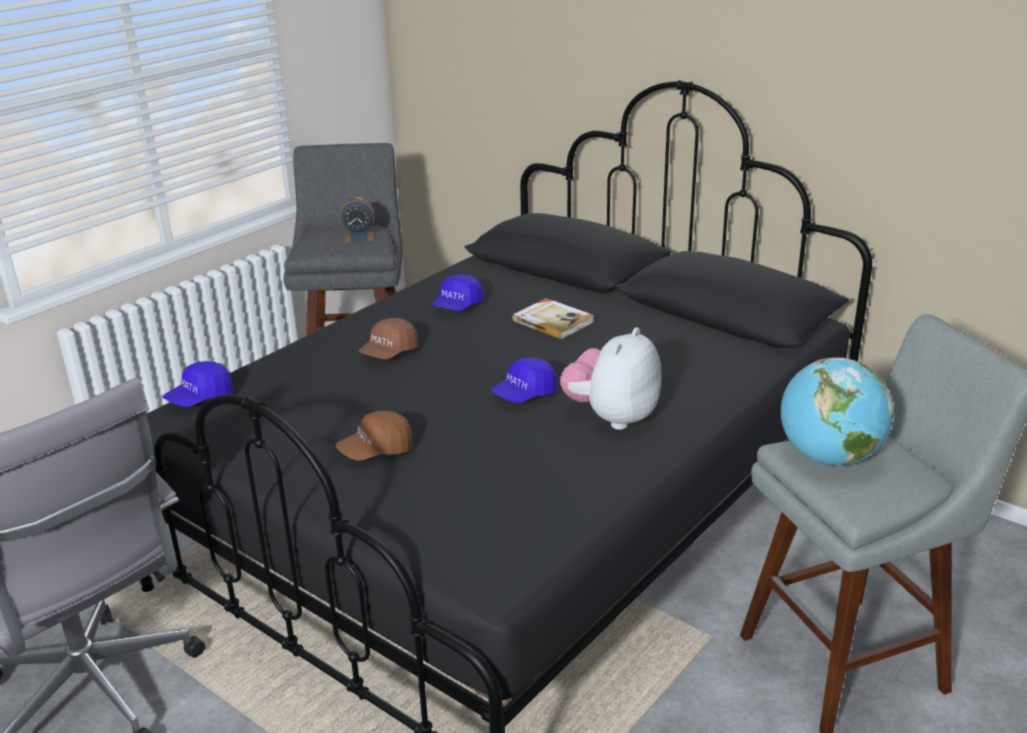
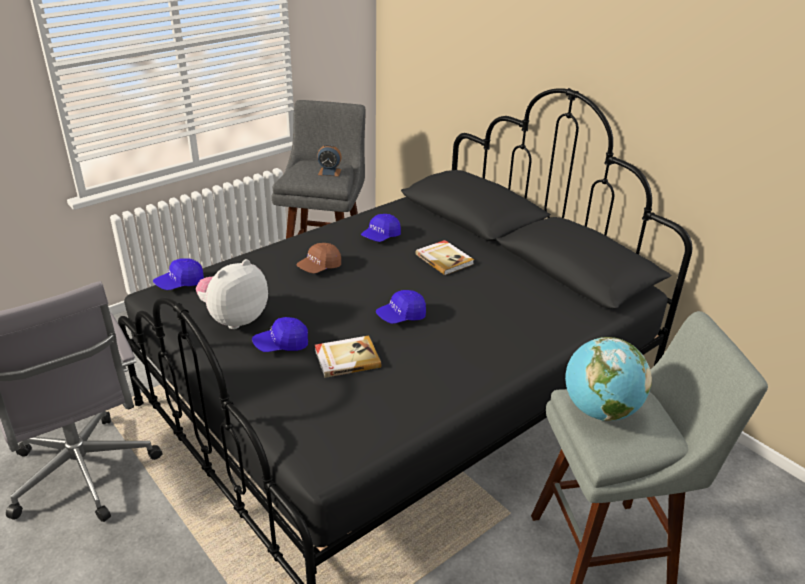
camera: 10 degrees right, 5 degrees up
(376, 451) = (281, 345): brown cap -> blue cap
(472, 453) = (346, 358): none -> book
(612, 417) = (457, 345): plush toy -> plush toy (234, 319)

